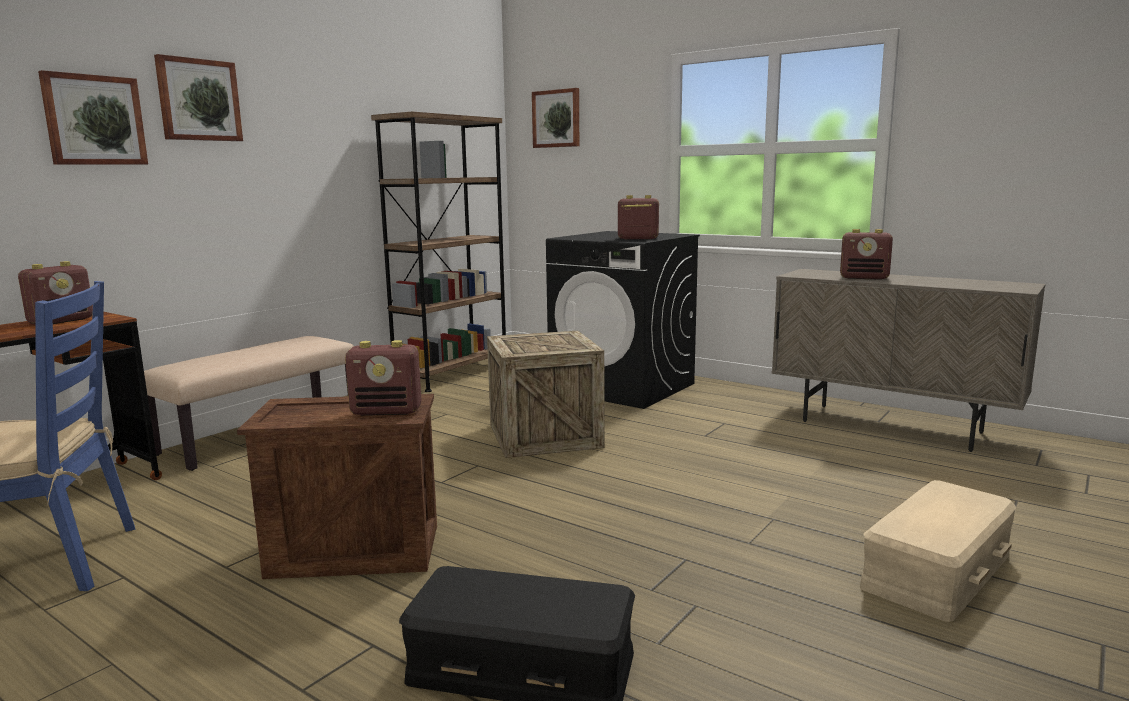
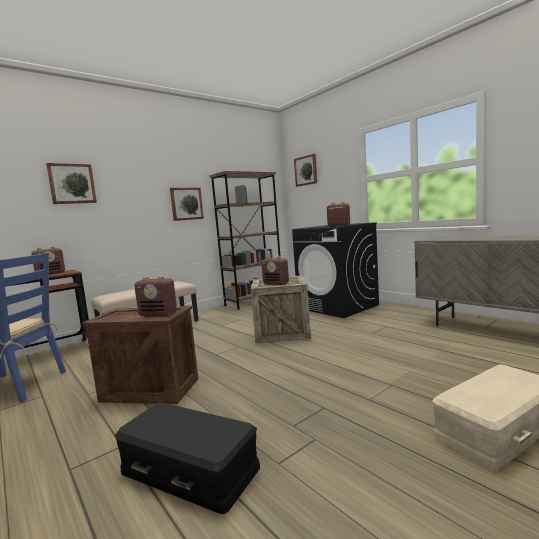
camera: 15 degrees right, 5 degrees down
(198, 100) = (122, 172): picture -> picture (186, 204)
(864, 278) = (469, 238): radio -> radio (276, 283)

